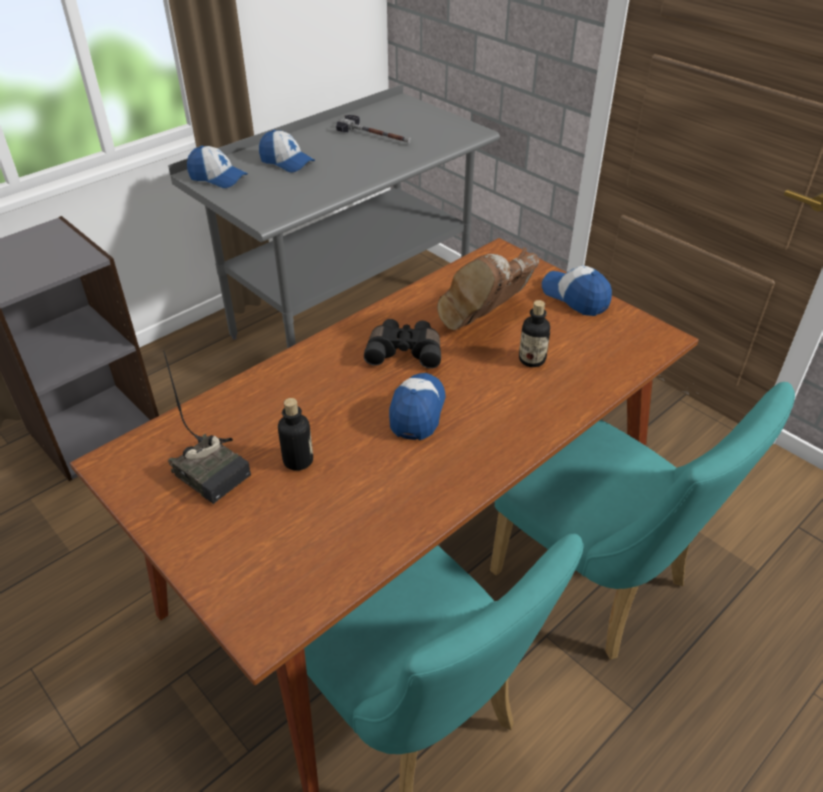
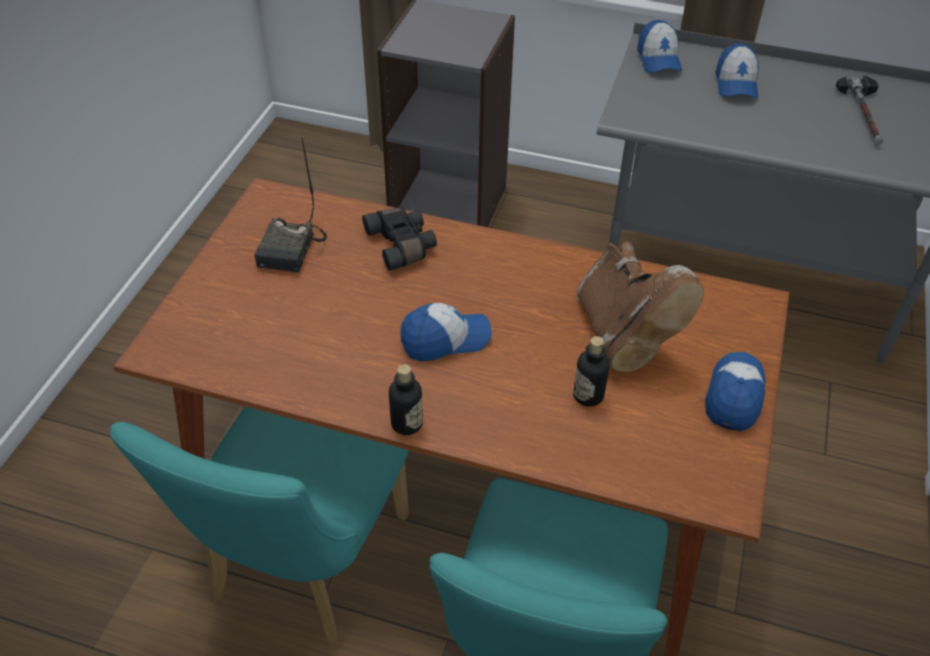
camera: 60 degrees right, 5 degrees up
(298, 460) = (333, 292): bottle -> bottle (407, 423)
(404, 352) = (522, 297): black binoculars -> black binoculars (402, 245)
(486, 320) = (623, 337): brown boot -> brown boot turned 120 degrees counterclockwise

